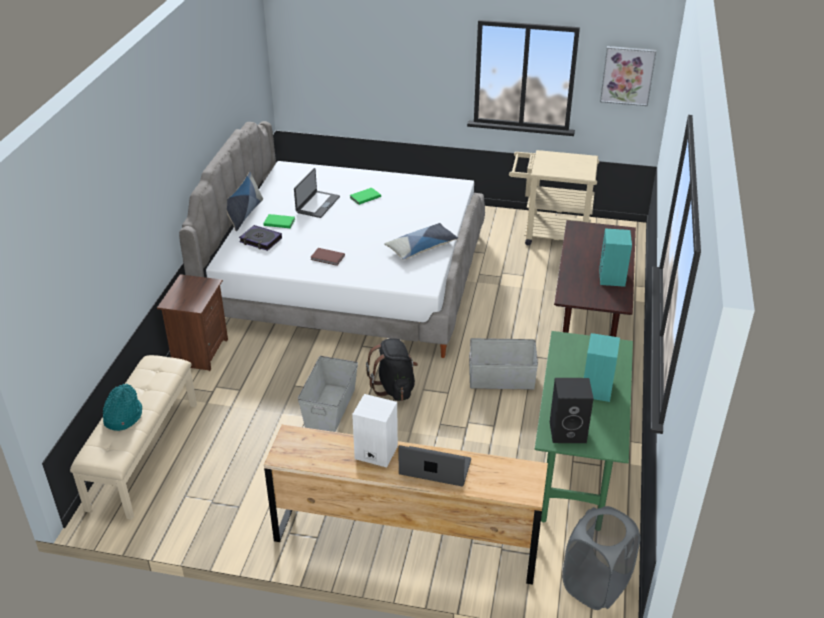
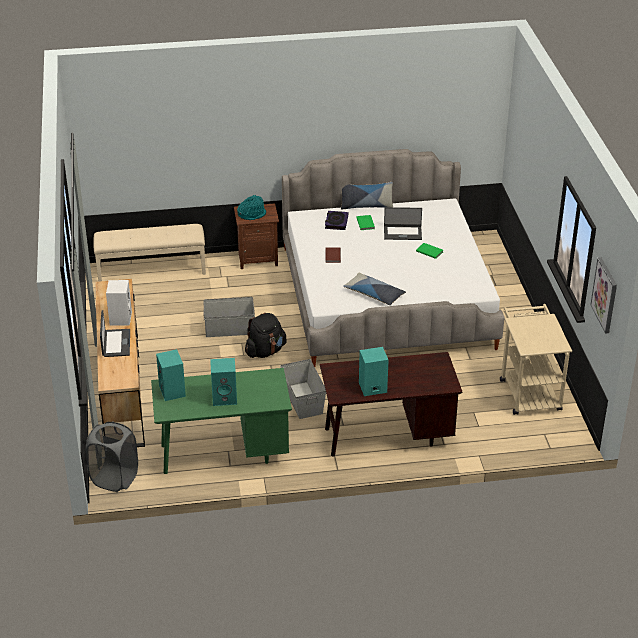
camera: 70 degrees right, 0 degrees up
(123, 416) = (139, 234): turquoise hat -> turquoise hat (252, 214)
(568, 431) = (173, 391): black speaker -> turquoise speaker

